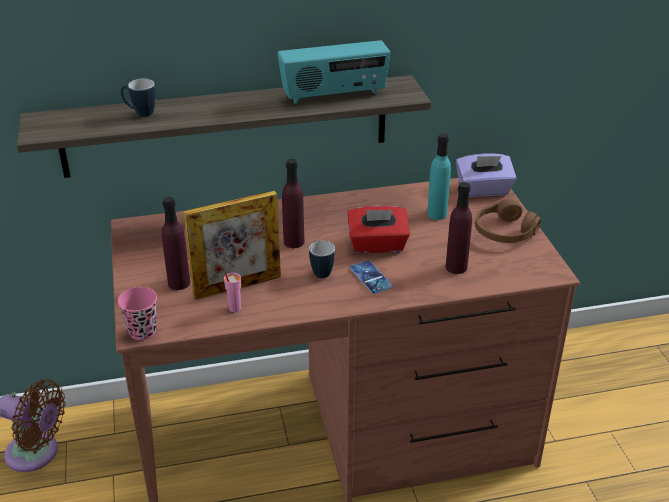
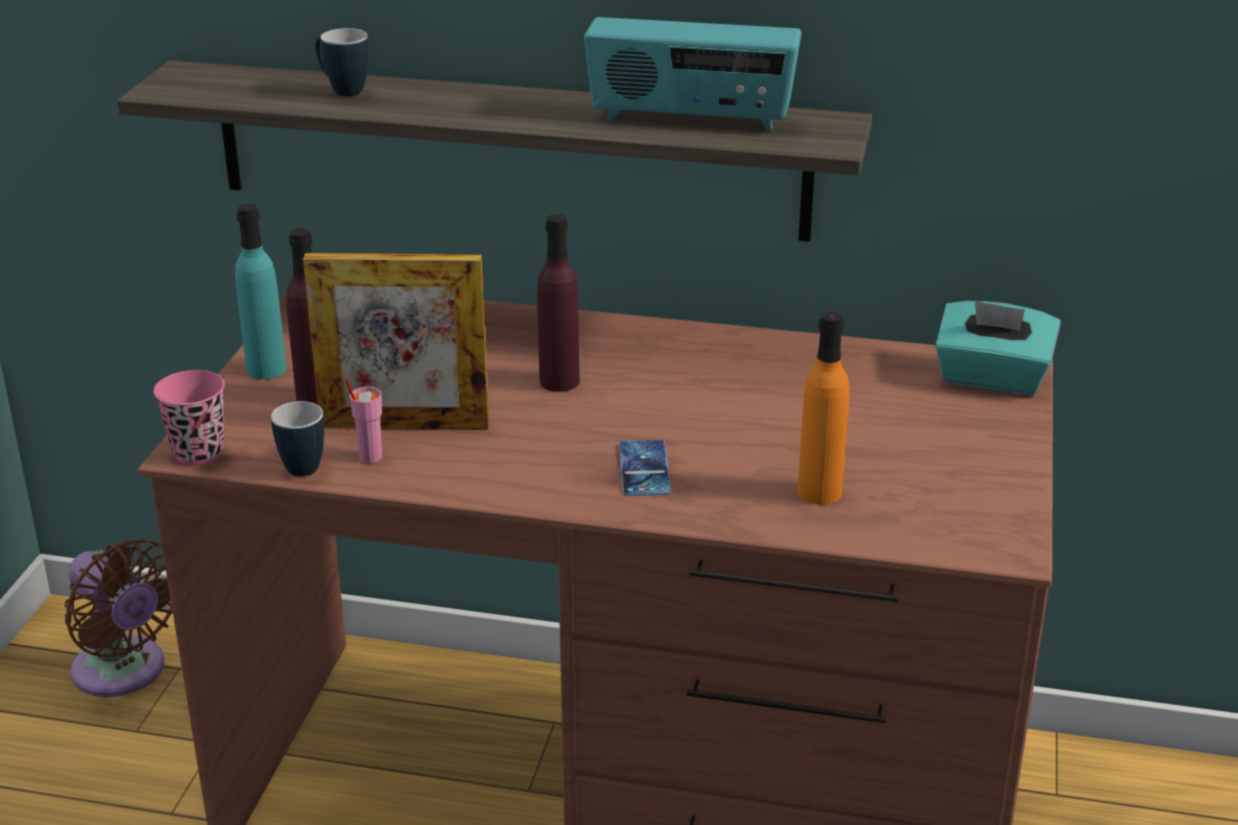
camera: 25 degrees right, 5 degrees down
(320, 271) = (564, 437): mug -> mug (305, 464)
(377, 245) = (703, 421): red tissue box -> none
(437, 214) = (861, 397): turquoise bottle -> turquoise bottle (266, 369)
(456, 267) = (819, 492): purple bottle -> orange bottle
(483, 190) = (991, 378): purple tissue box -> turquoise tissue box
(504, 232) = (969, 457): brown headphones -> none

